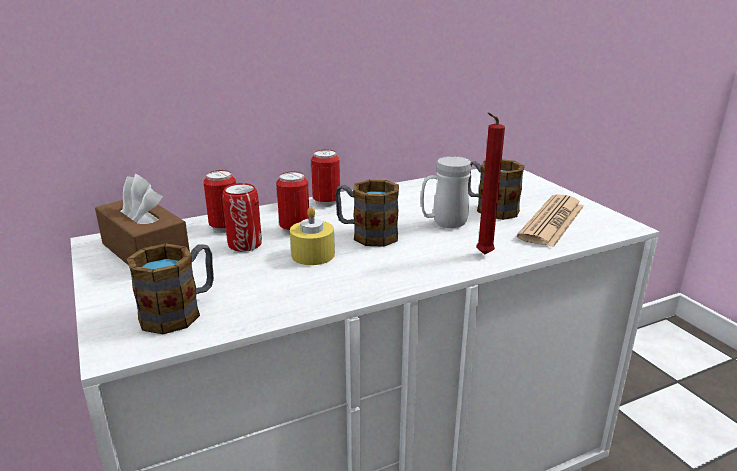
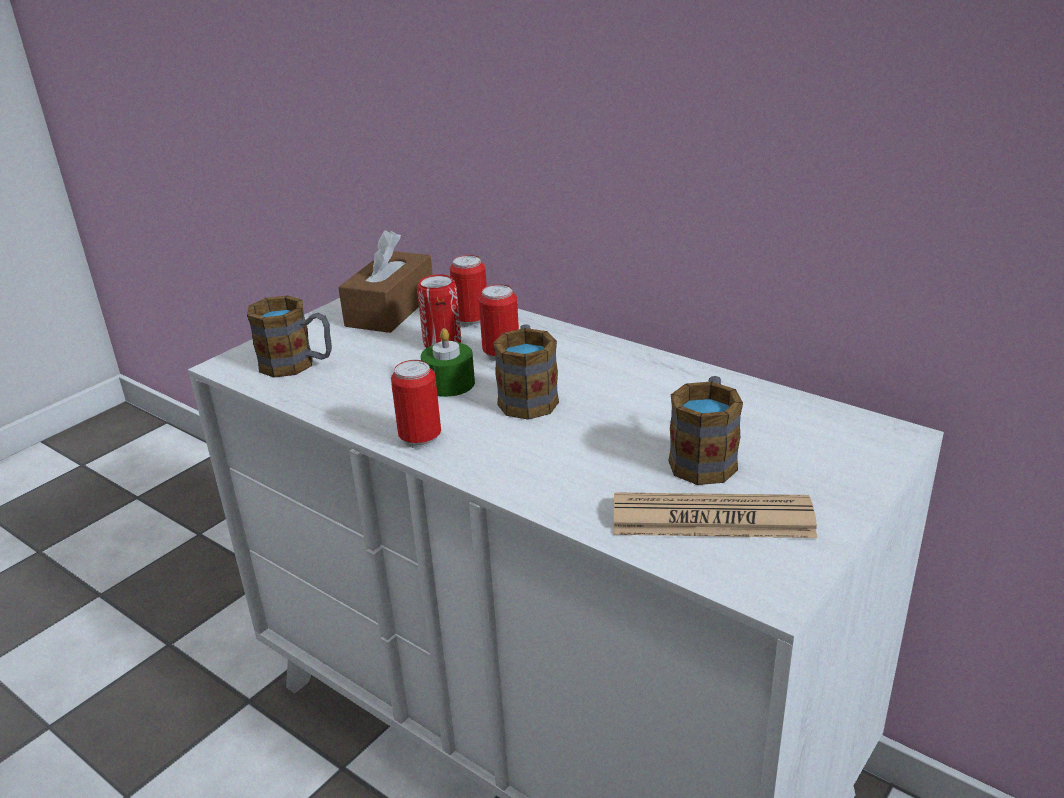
camera: 65 degrees right, 5 degrees up
(313, 255) = (449, 383): yellow candle -> green candle
(326, 202) = (595, 346): can -> can (420, 439)
(443, 223) = (611, 435): white mug -> none
(482, 255) = (538, 484): red candle -> none

